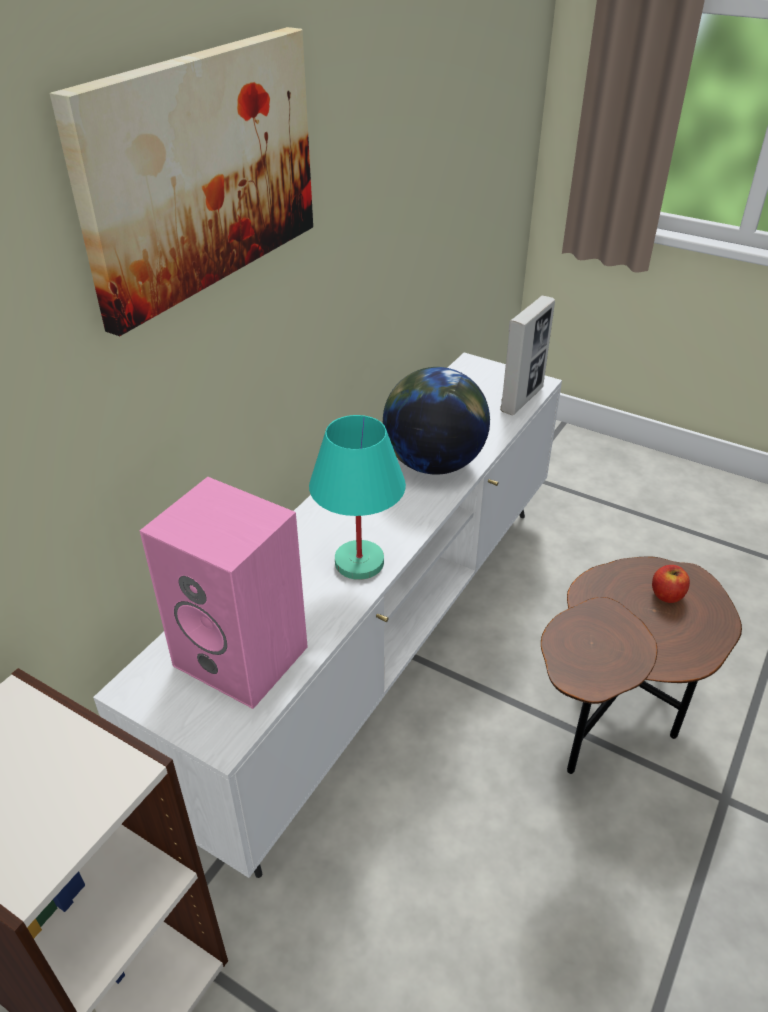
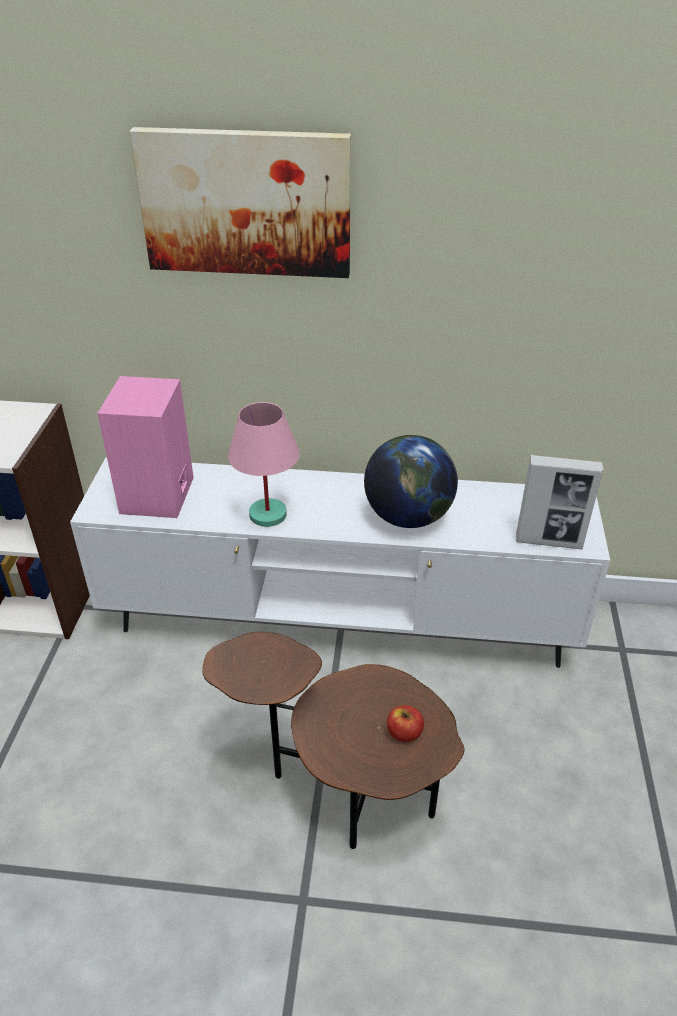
camera: 65 degrees right, 0 degrees up
(358, 562) = (268, 514): turquoise table lamp -> pink table lamp

